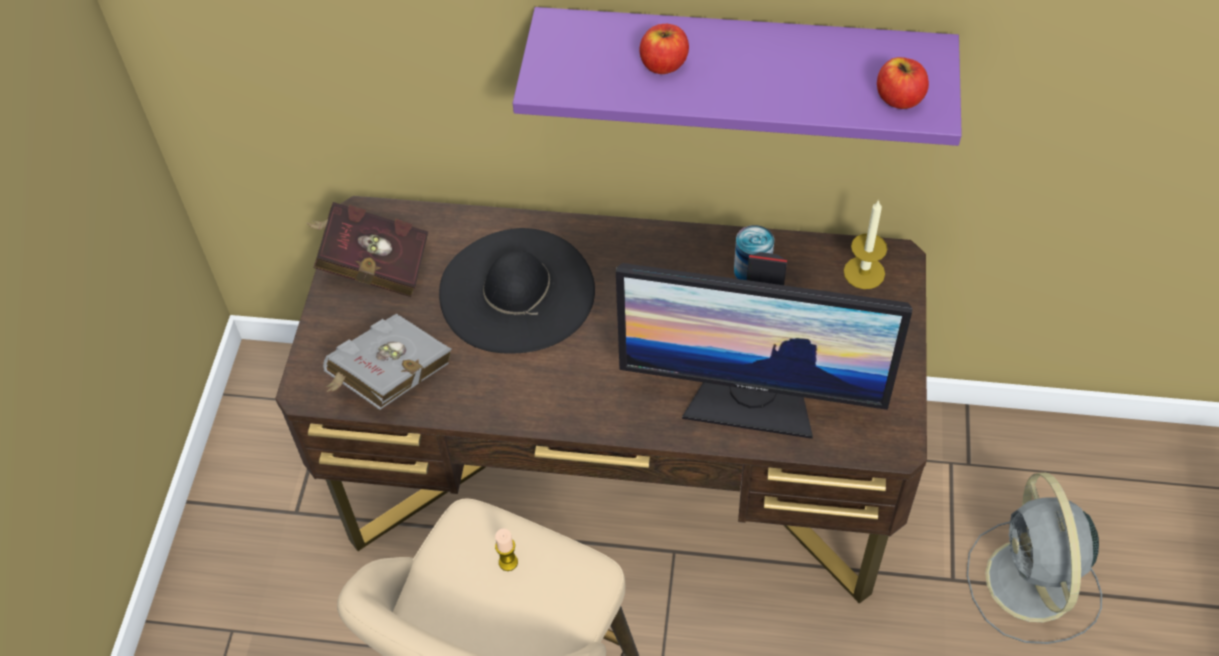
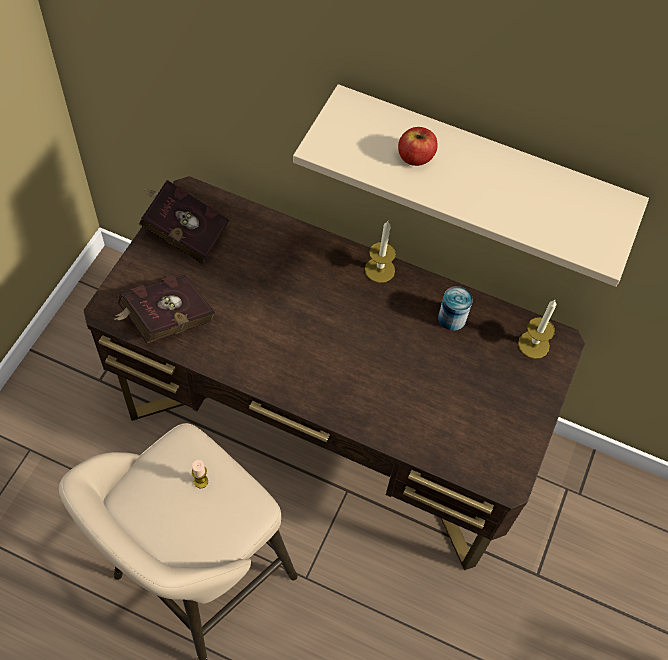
camera: 10 degrees right, 5 degrees up
(388, 380) = (165, 321): grey book -> red book
(516, 291) = (278, 282): black hat -> none
(640, 239) = (379, 270): none -> candle
(741, 61) = (480, 167): purple shelf -> beige shelf
(751, 400) = (415, 416): monitor -> none
(899, 99) = (583, 237): apple -> none
(1032, 584) = (593, 597): grey fan -> none

